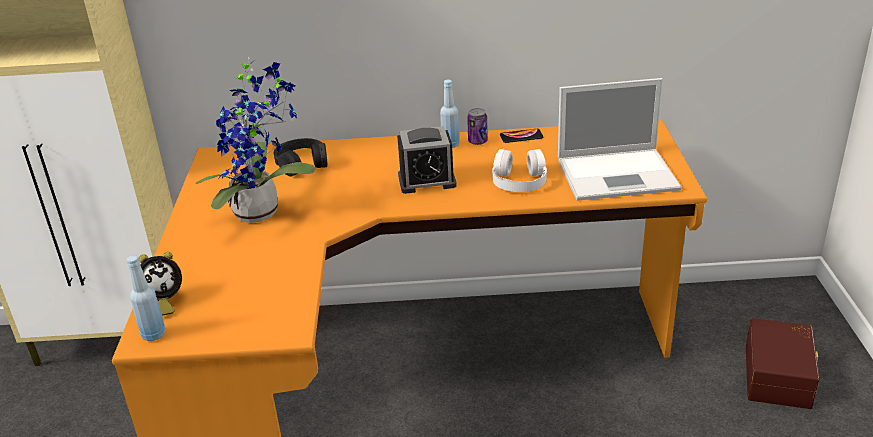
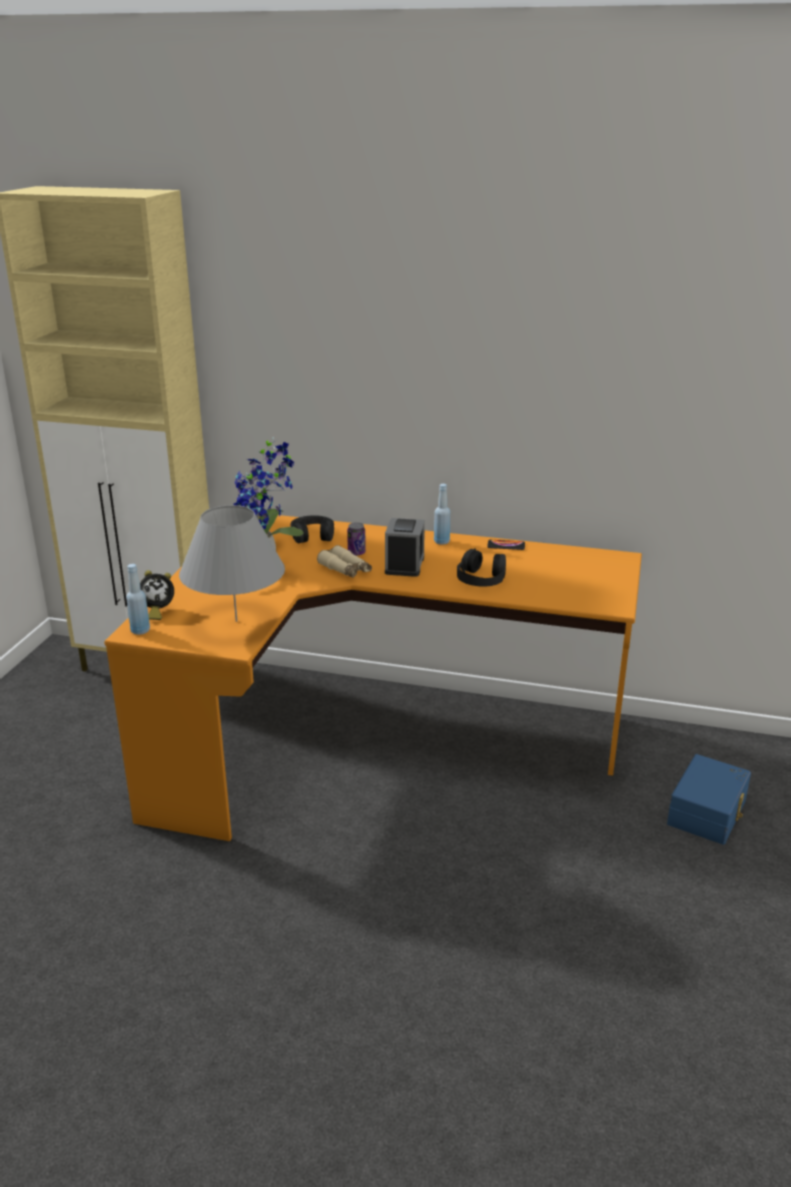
camera: 15 degrees right, 5 degrees down
(270, 294) = (236, 621): none -> grey table lamp
(363, 199) = (345, 569): none -> beige binoculars
(427, 181) = (404, 565): alarm clock -> alarm clock turned 90 degrees counterclockwise
(477, 141) = (466, 543): can -> can (356, 553)
(519, 180) = (481, 578): white headphones -> black headphones
(619, 174) = (570, 588): laptop -> none
(780, 376) = (709, 813): brown storage box -> blue storage box

